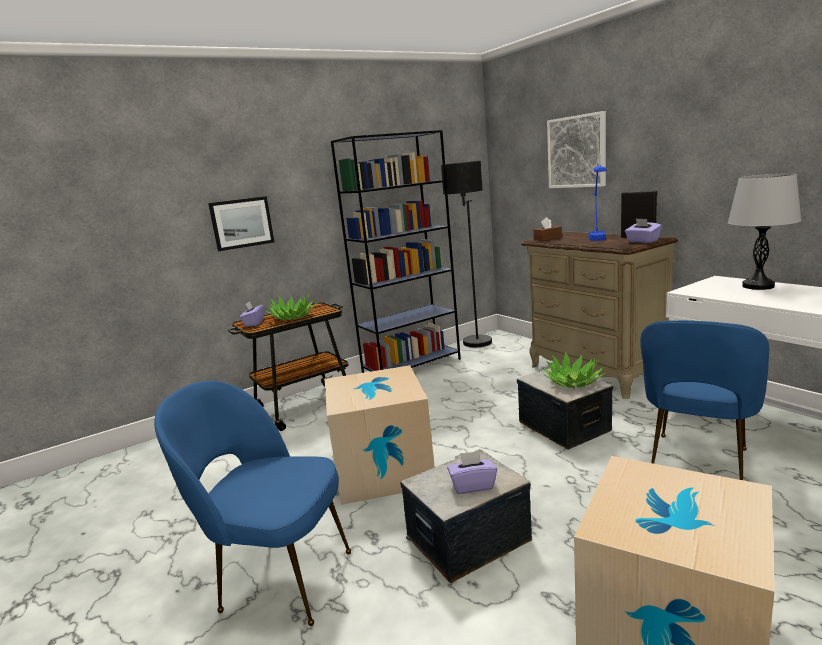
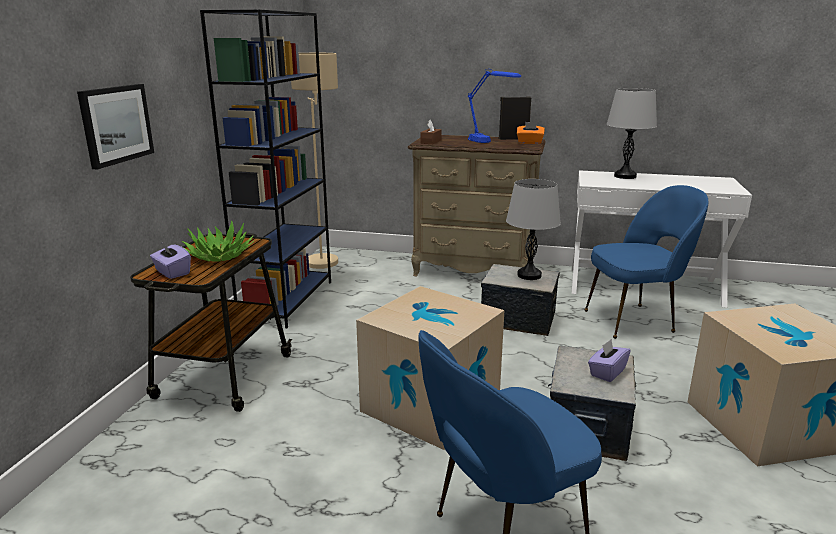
camera: 45 degrees left, 5 degrees up
(475, 345) = (324, 266): black floor lamp -> beige floor lamp
(573, 382) = (529, 275): potted plant -> grey table lamp
(577, 152) = (436, 53): picture -> none
(642, 241) = (529, 143): purple tissue box -> orange tissue box
(697, 465) = (635, 321): blue chair -> blue chair turned 90 degrees counterclockwise

